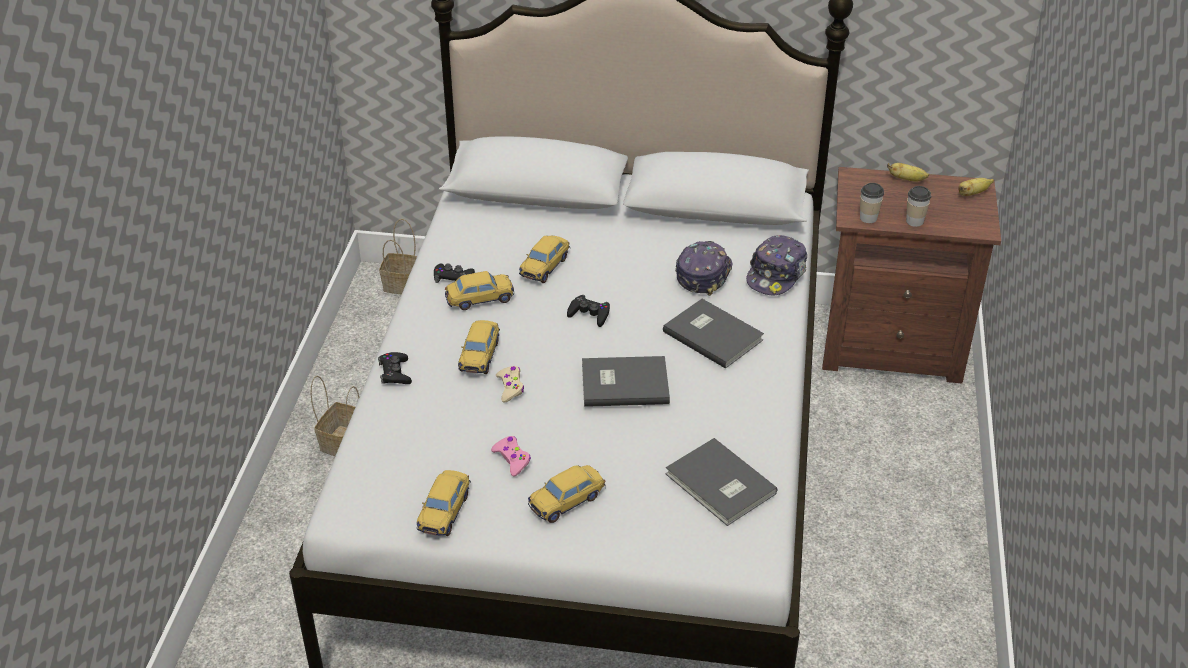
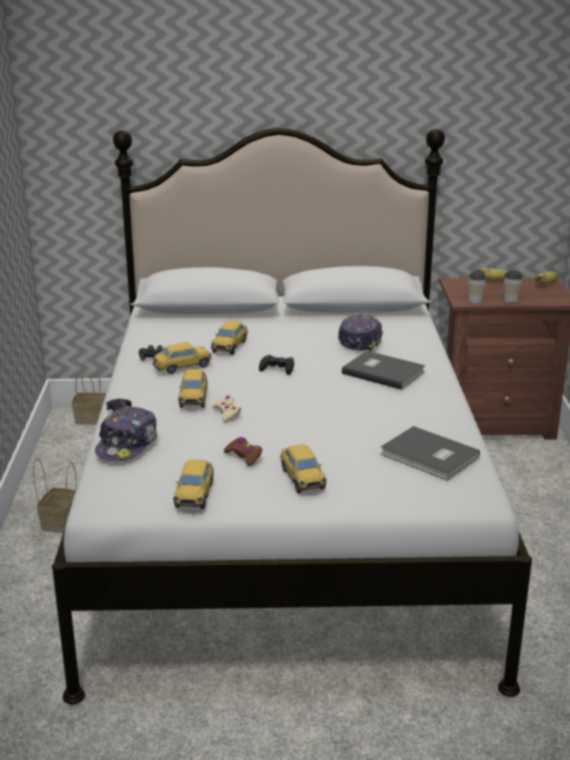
camera: 10 degrees left, 15 degrees down
(512, 459) = (244, 456): pink game controller -> brown game controller
(567, 501) = (302, 478): toy car -> toy car turned 60 degrees counterclockwise
(623, 383) = (321, 403): grey book -> none
(776, 274) = (418, 337): cap -> cap (127, 444)

